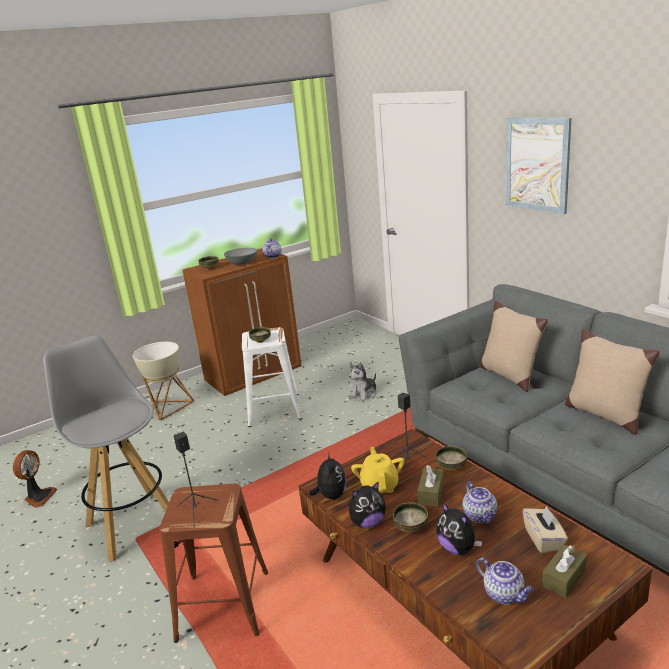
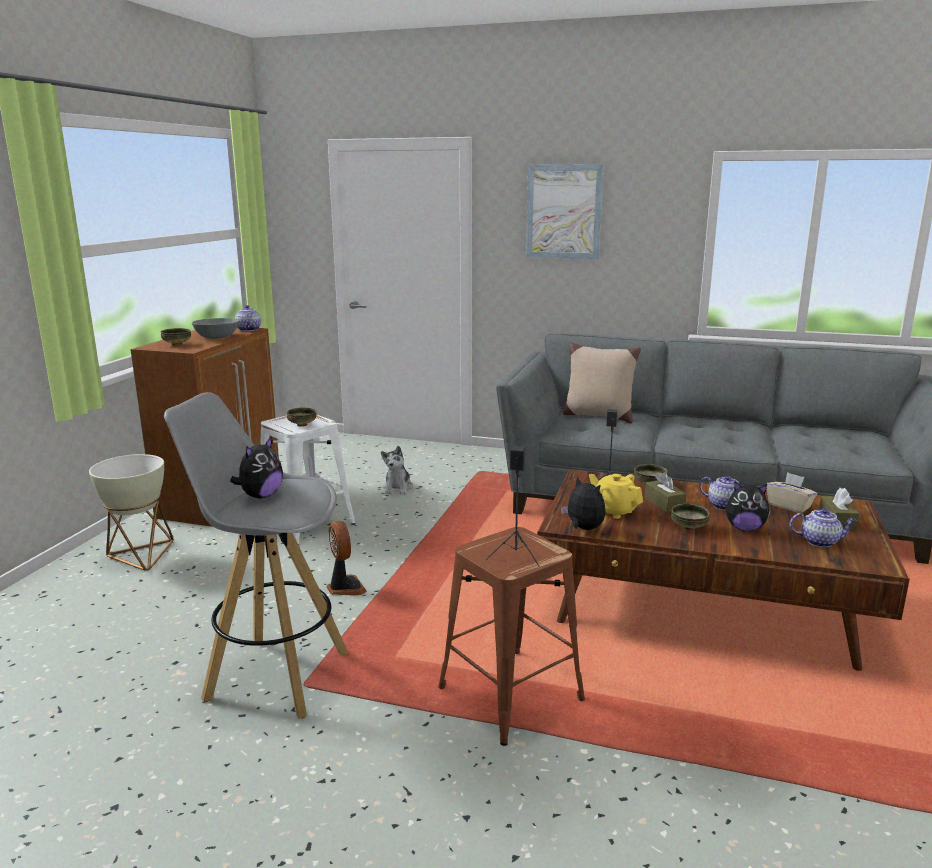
camera: 40 degrees left, 5 degrees down
(39, 497) = (59, 703): fan -> fan (345, 587)
(367, 522) = (649, 535): plush toy -> plush toy (260, 496)
(604, 414) = (711, 425): beige pillow -> none

